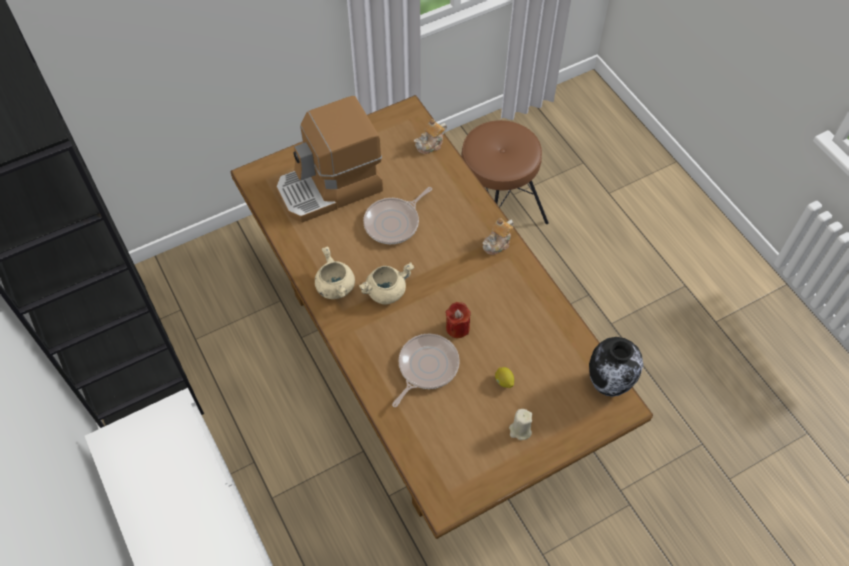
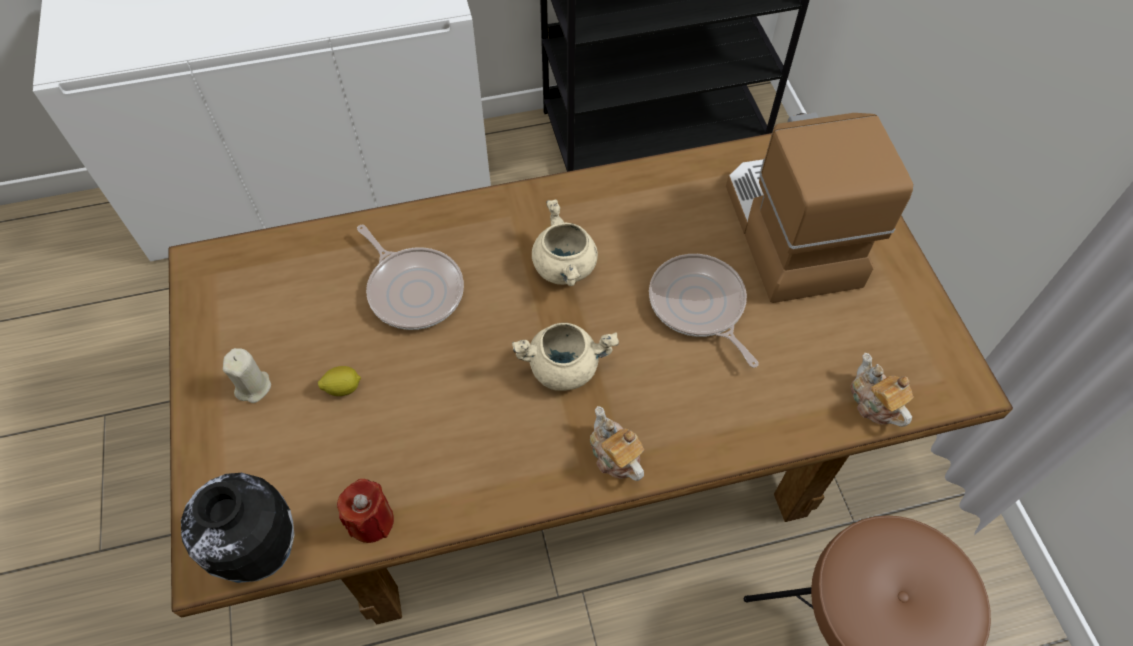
camera: 105 degrees right, 0 degrees up
(334, 287) = (594, 206): beige cooking pot -> beige cooking pot (564, 367)
(457, 327) = (465, 348): red candle -> red candle (371, 521)

